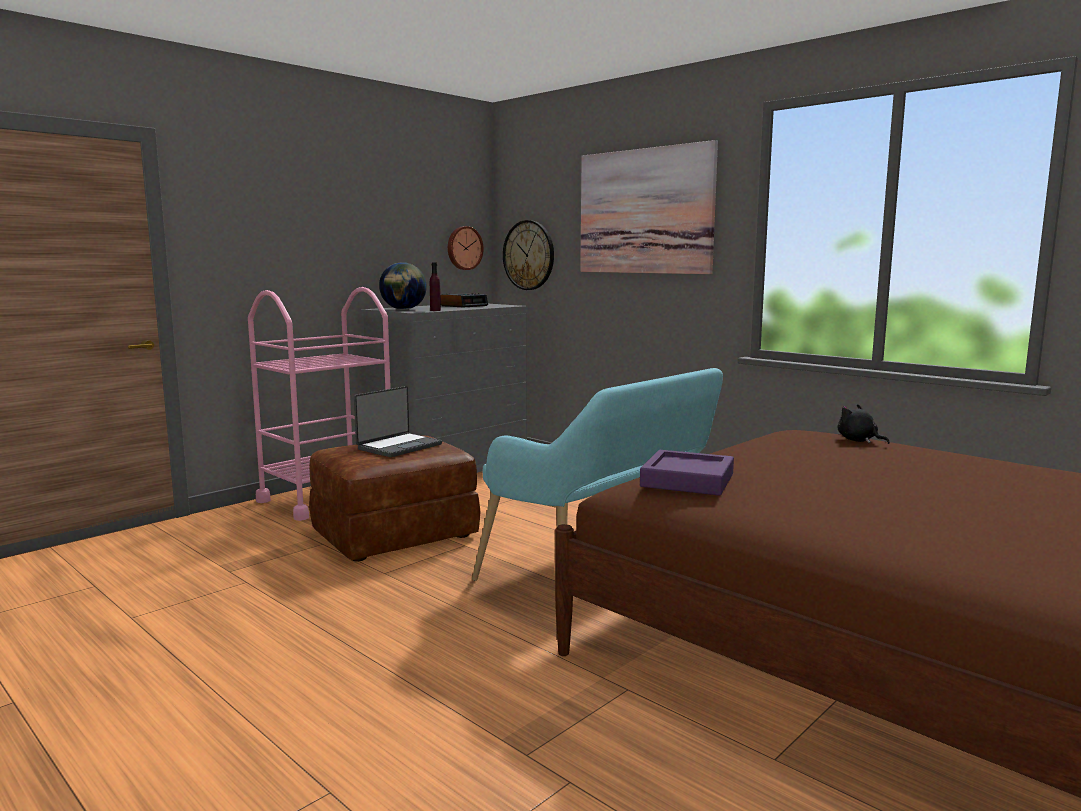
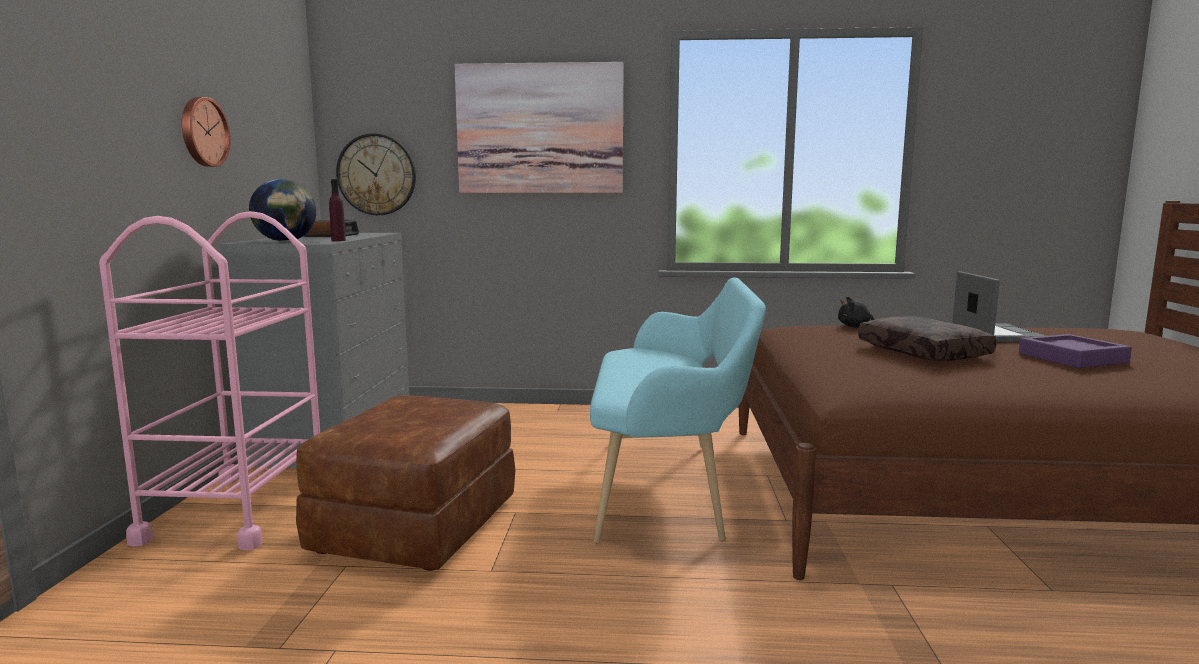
camera: 40 degrees left, 0 degrees up
(398, 446) = (415, 412): laptop -> laptop (996, 334)
(464, 248) = (295, 165): wall clock -> wall clock (203, 132)
(687, 480) = (880, 376): purple tray -> purple tray (1072, 358)
(823, 473) = (924, 352): none -> brown pillow

